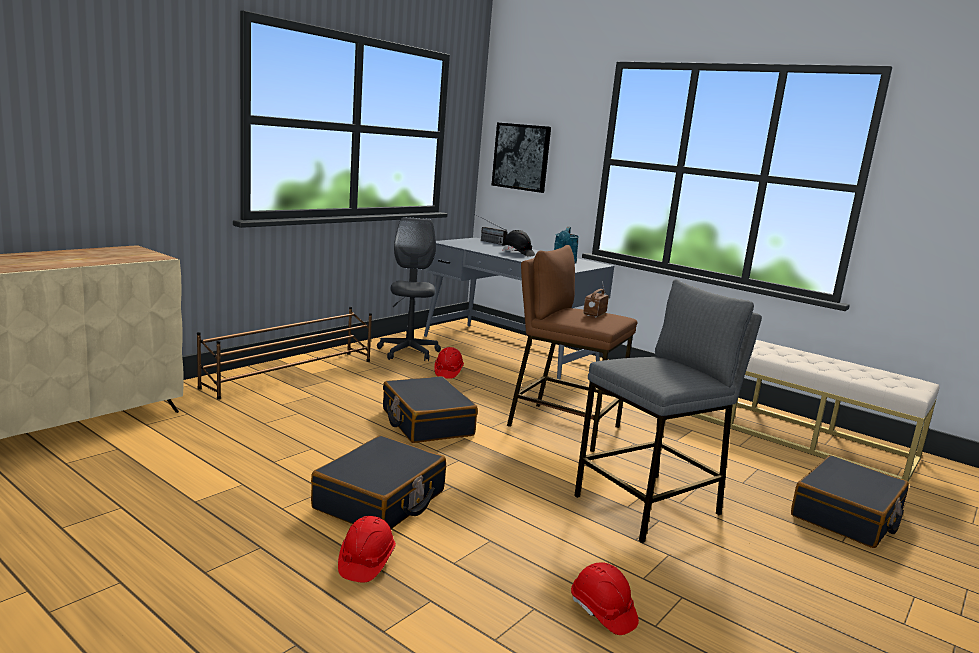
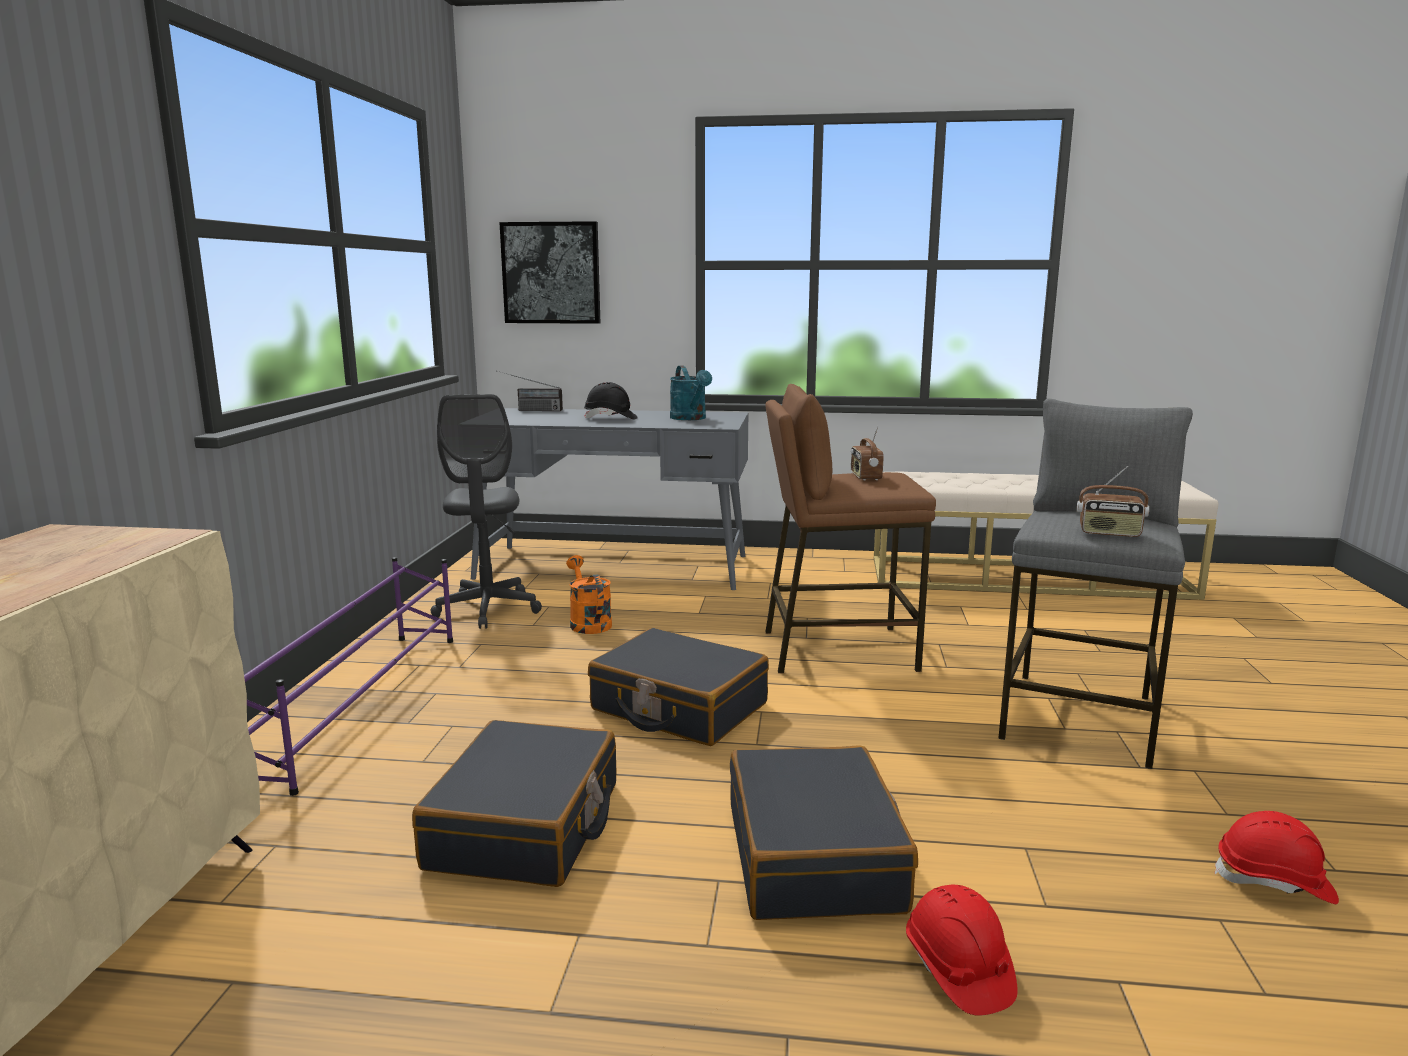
camera: 30 degrees left, 0 degrees up
(291, 374) = (359, 702): brown shoe rack -> purple shoe rack
(408, 352) = (488, 610): grey office chair -> grey office chair turned 150 degrees counterclockwise
(448, 372) = (588, 622): red hard hat -> orange watering can
(645, 373) = (1109, 533): none -> radio
(847, 516) = (1227, 652): black suitcase -> black suitcase (526, 826)

